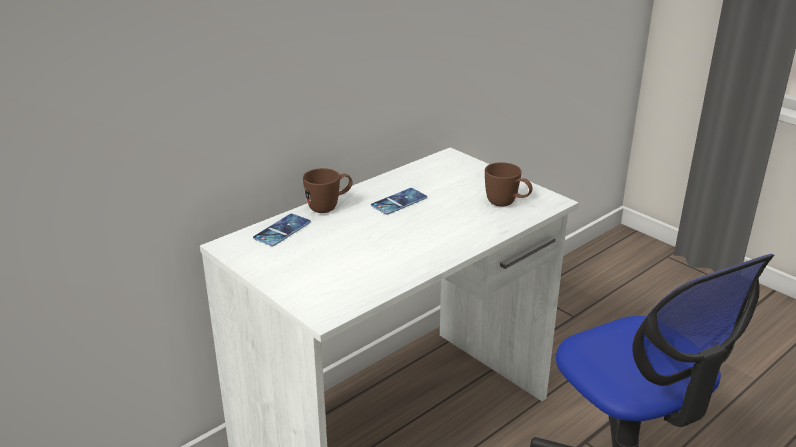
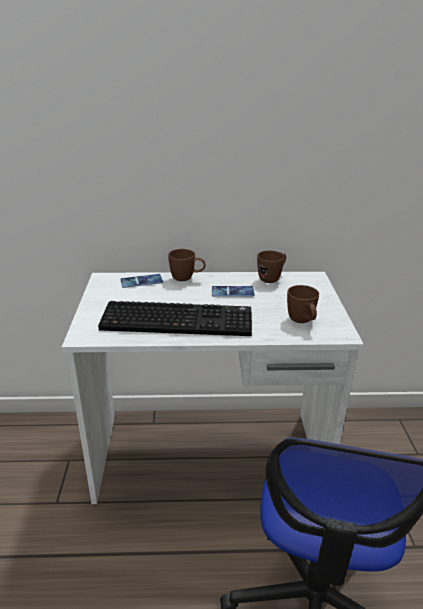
camera: 40 degrees right, 0 degrees up
(394, 252) = (179, 320): none -> keyboard
(414, 173) = (272, 278): none -> brown mug

